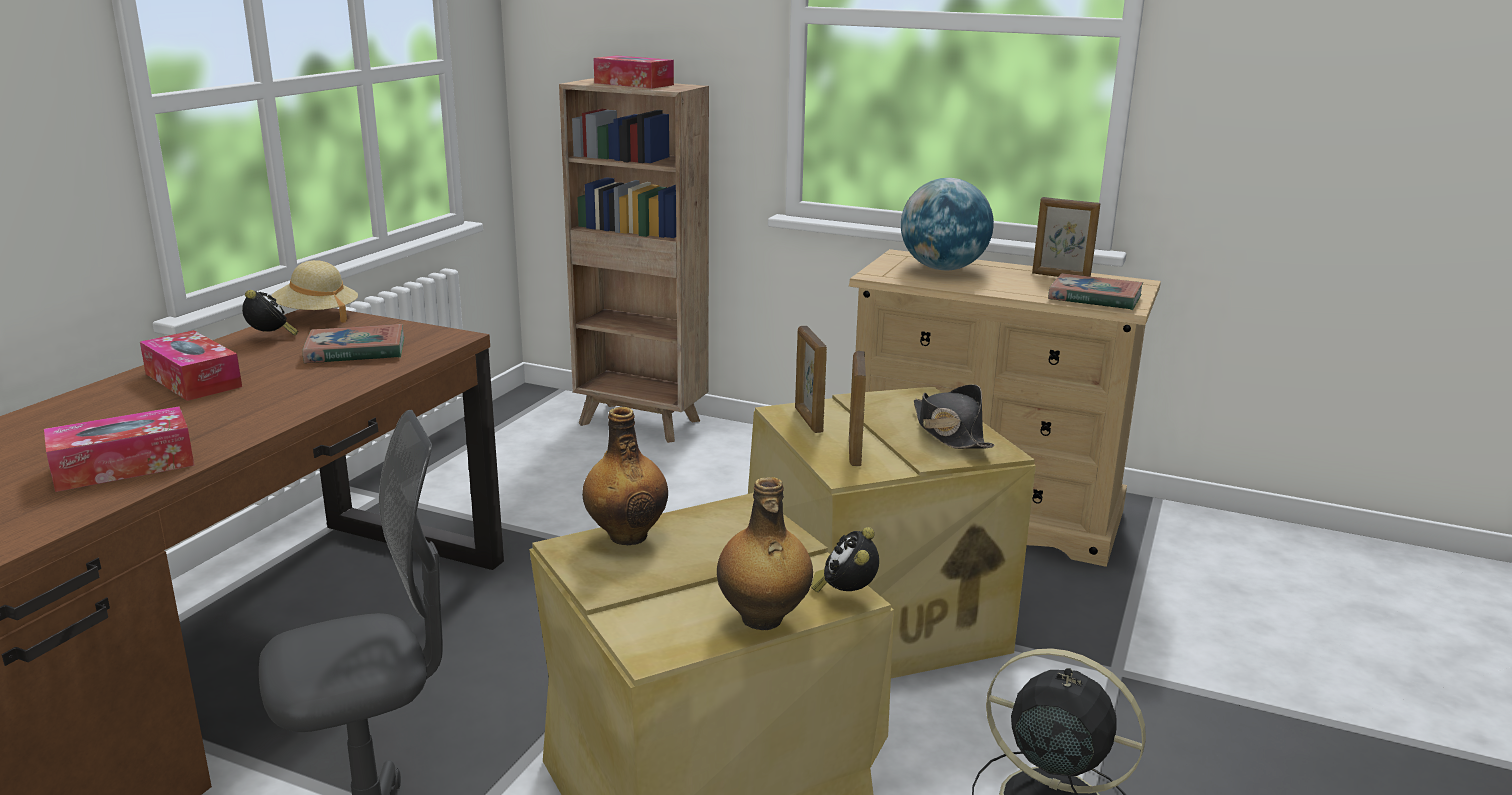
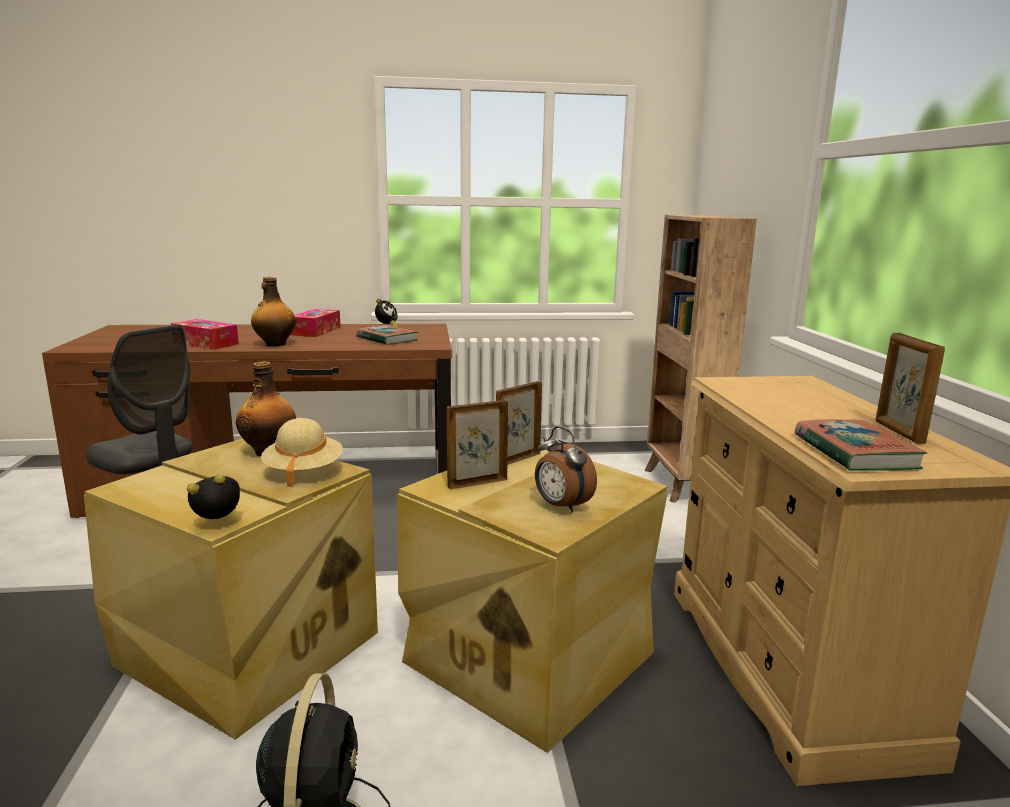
camera: 60 degrees right, 5 degrees down
(317, 315) = (430, 326): beige hat -> beige hat (303, 471)
(634, 84) = (707, 216): tissue box -> none
(762, 619) = (171, 506): bottle -> bottle (275, 344)
(943, 268) = (798, 394): globe -> none
(949, 432) = (561, 506): black hat -> alarm clock

